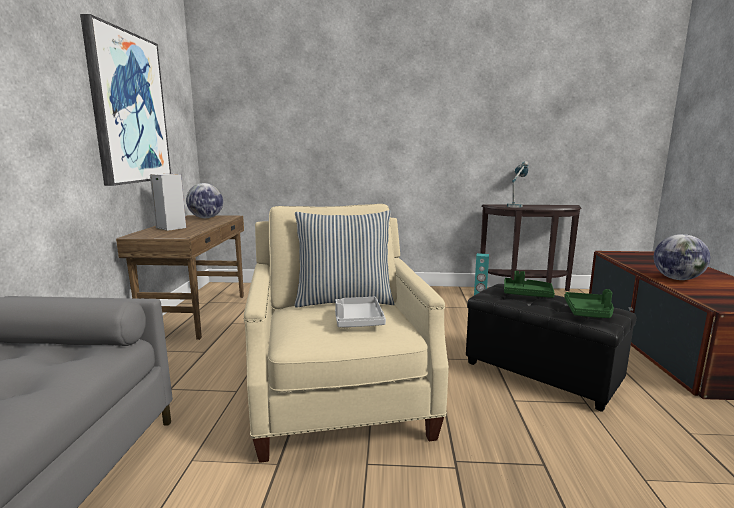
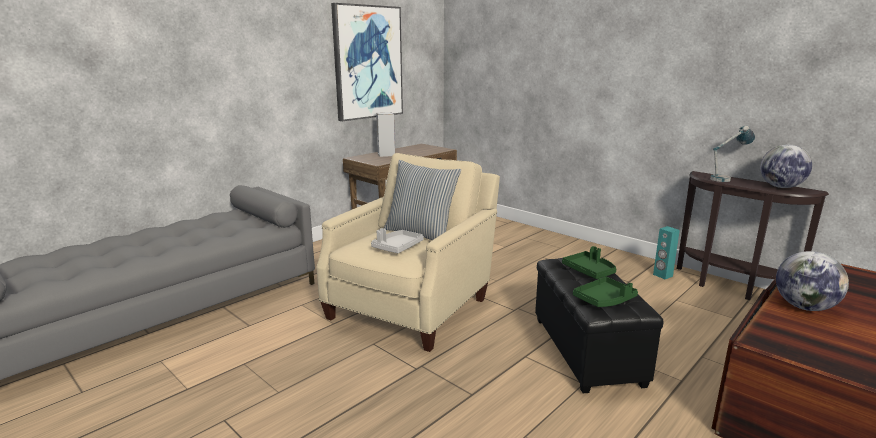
camera: 40 degrees right, 5 degrees up
(206, 218) = (425, 148): globe -> globe (780, 187)

